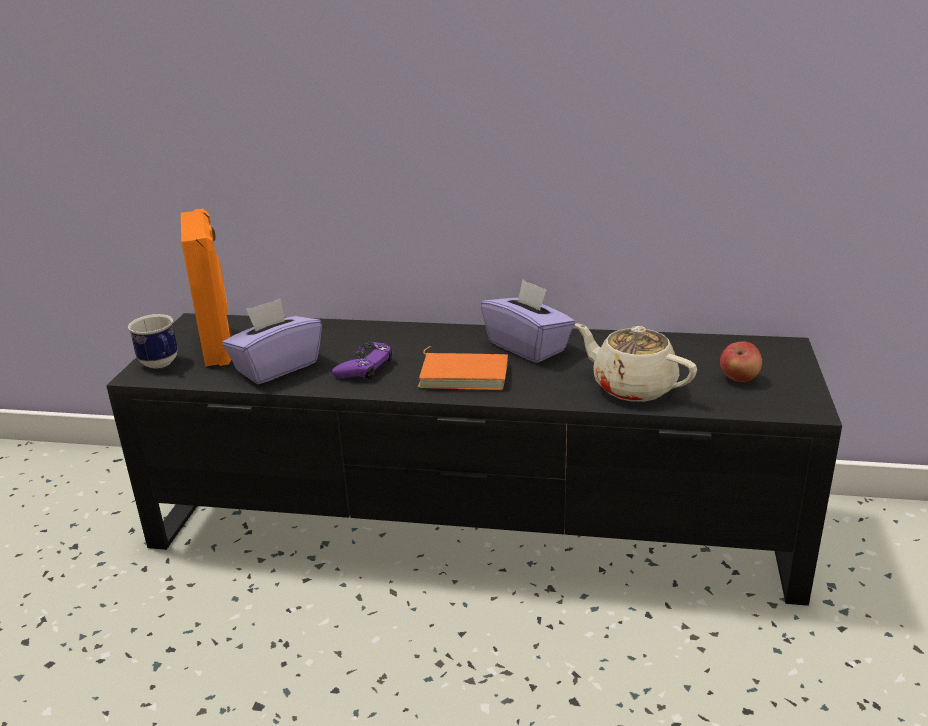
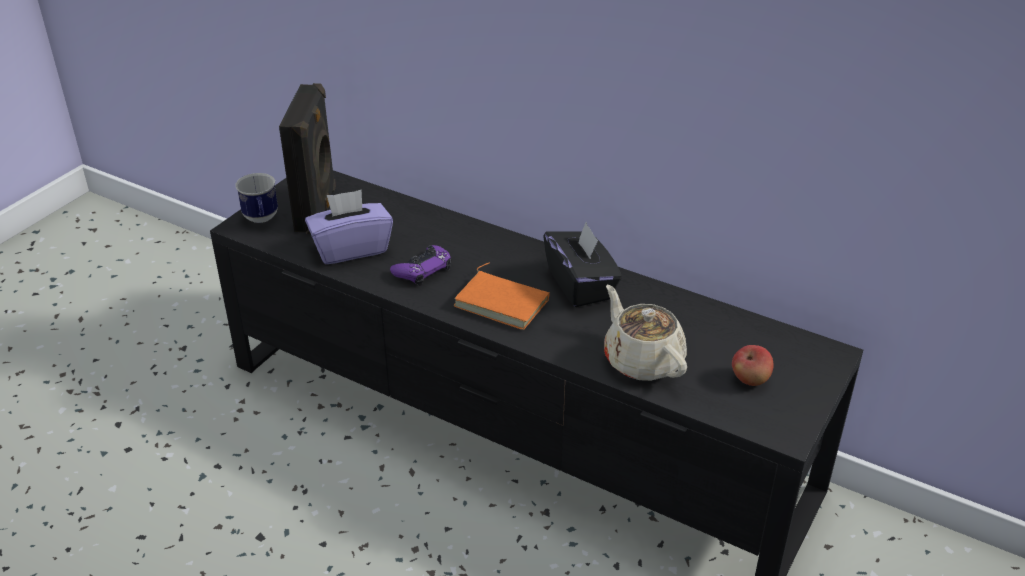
camera: 20 degrees right, 10 degrees up
(219, 345) = (317, 209): orange speaker -> black speaker
(528, 346) = (581, 285): purple tissue box -> black tissue box

